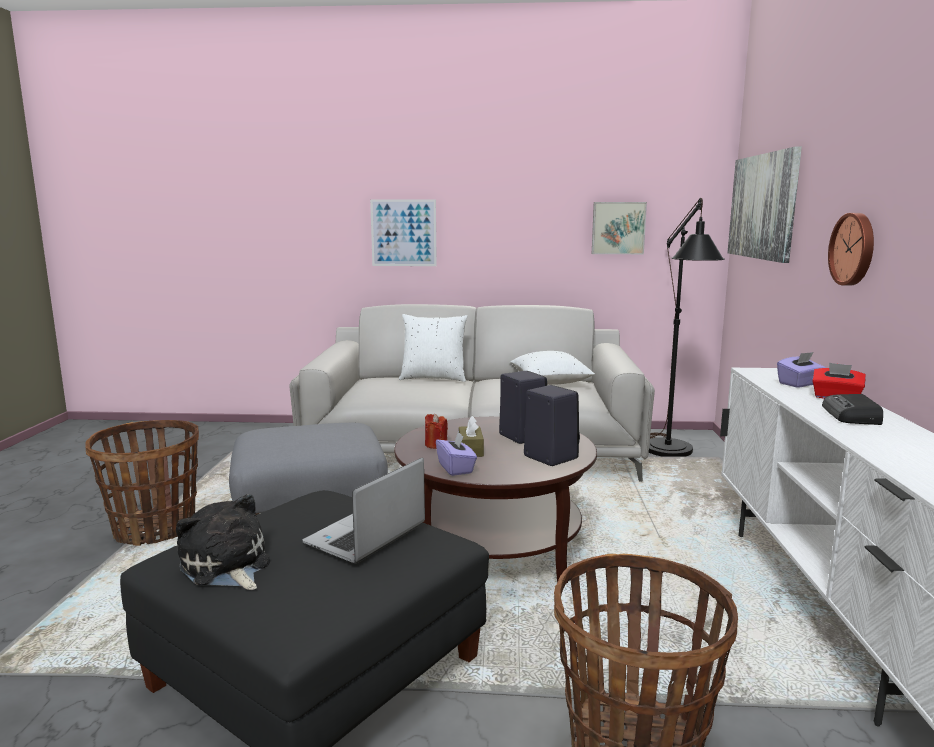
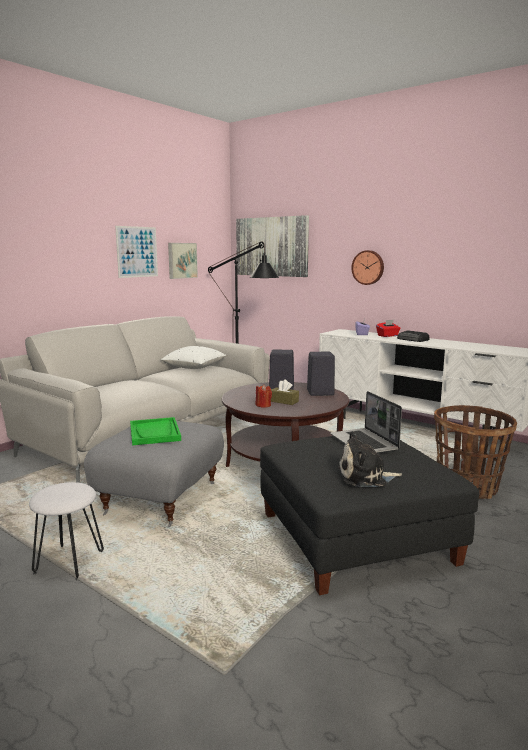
camera: 55 degrees left, 0 degrees up
(155, 529) = (69, 562): basket -> white stool
(301, 435) = (155, 433): none -> green tray
(403, 233) = (45, 267): picture -> picture (137, 252)
(433, 378) = (121, 382): white pillow -> none
(456, 468) = (307, 409): purple tissue box -> none

